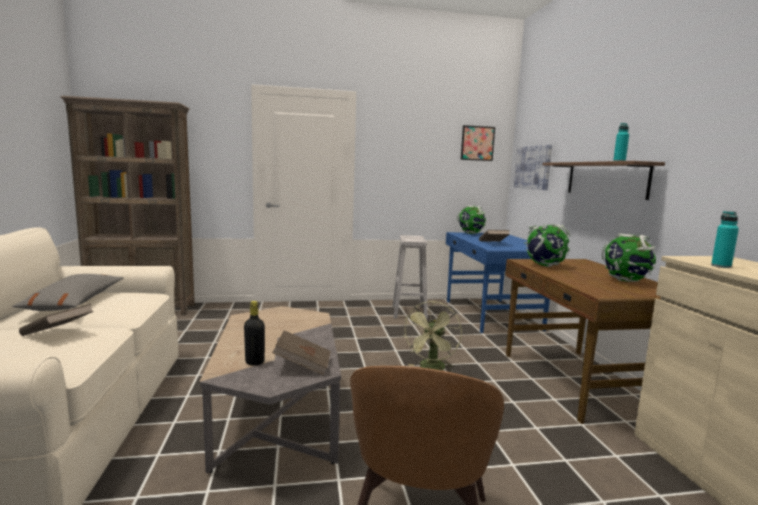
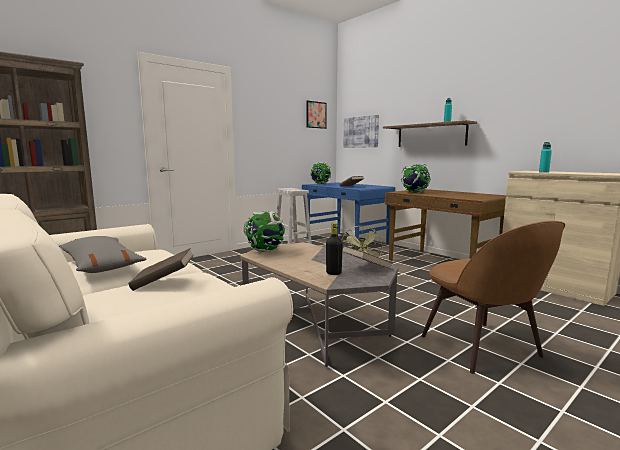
camera: 30 degrees left, 0 degrees up
(625, 281) = (469, 194): globe -> globe (265, 251)

